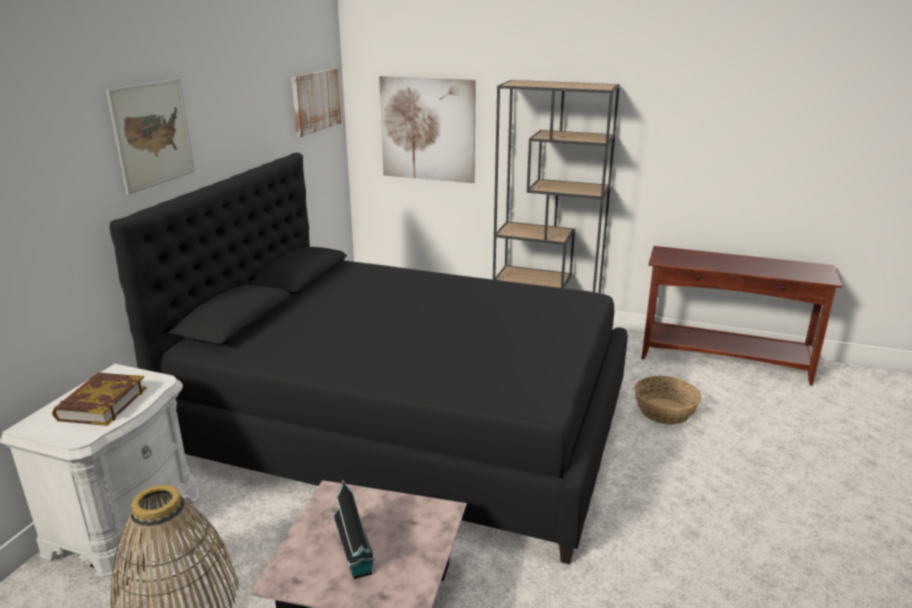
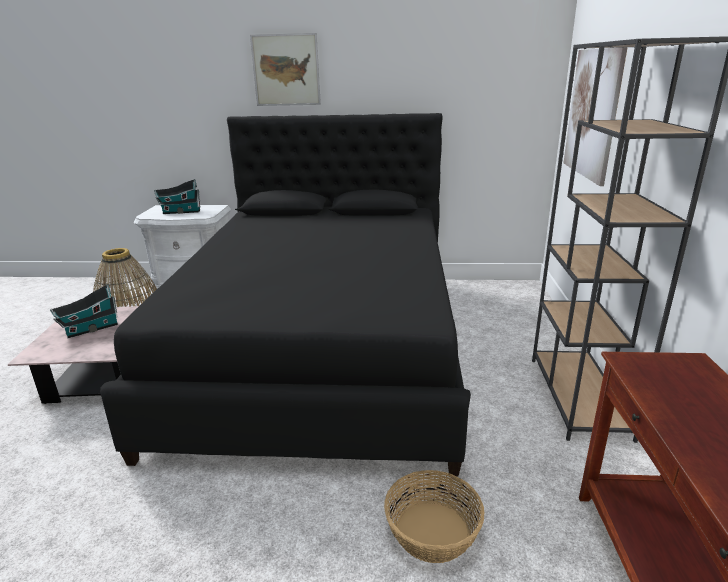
camera: 75 degrees right, 0 degrees up
(101, 404) = (180, 212): book -> toy house
(316, 101) = (506, 73): picture -> none

